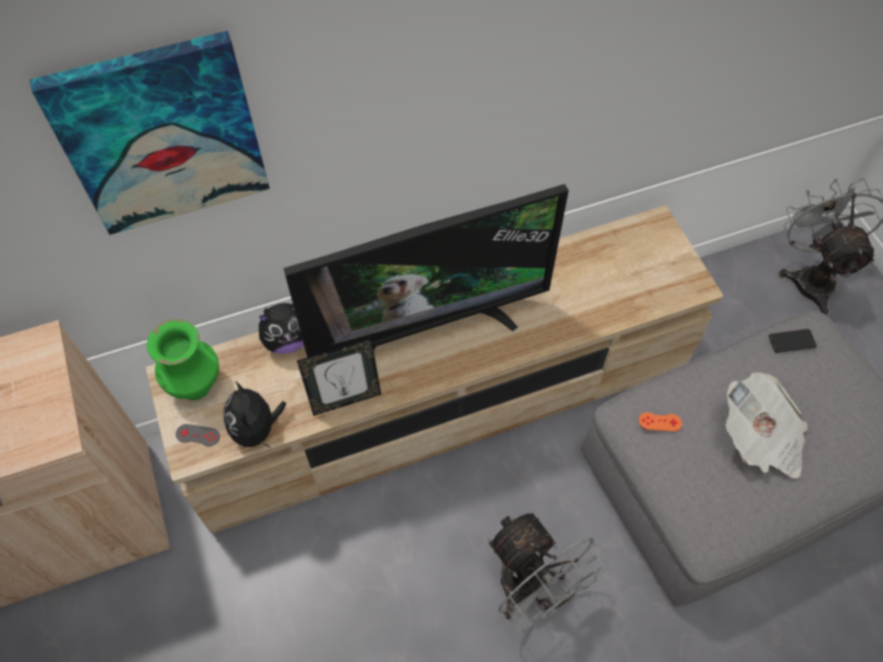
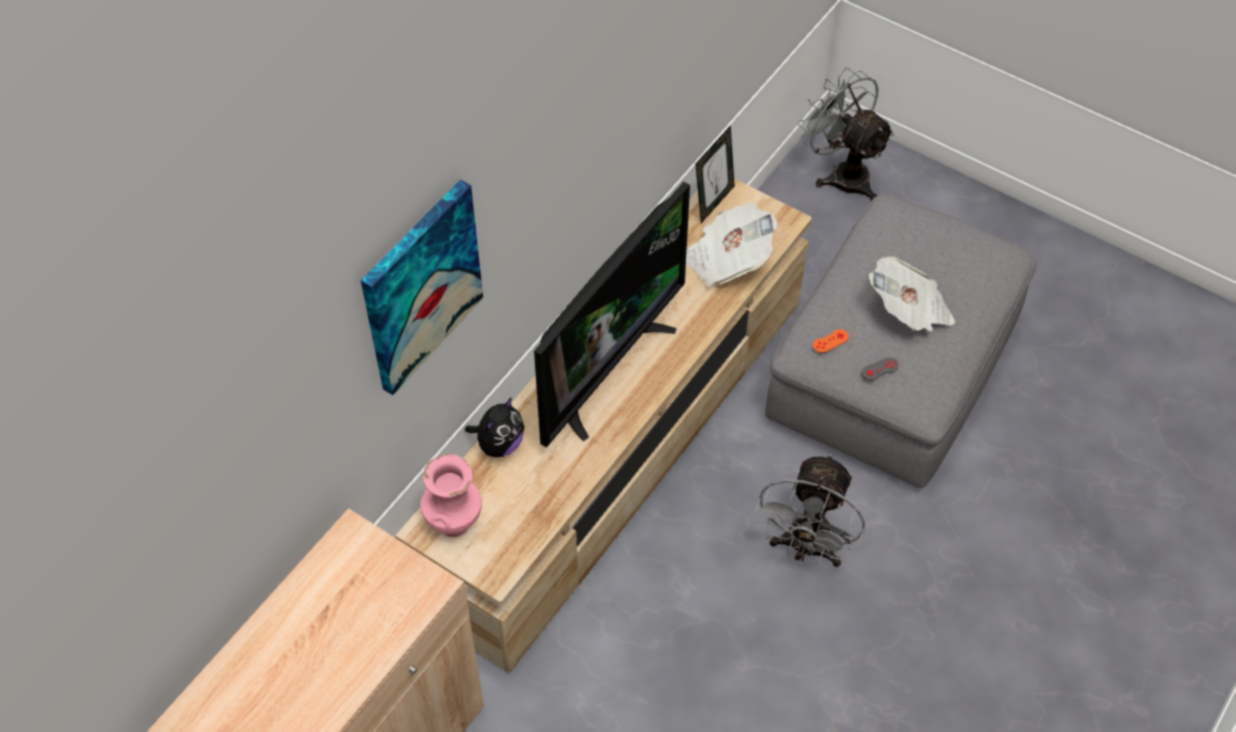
camera: 35 degrees left, 5 degrees down
(197, 385) = (454, 522): green vase -> pink vase
(197, 435) = (490, 557): grey game controller -> grey game controller (880, 369)
(257, 429) = (535, 524): plush toy -> none
(345, 400) = (587, 460): picture frame -> picture frame (713, 202)
(530, 591) = (806, 549): grey fan -> grey fan turned 90 degrees clockwise
(613, 291) = (727, 260): none -> newspaper
(792, 341) = (881, 226): phone -> none

